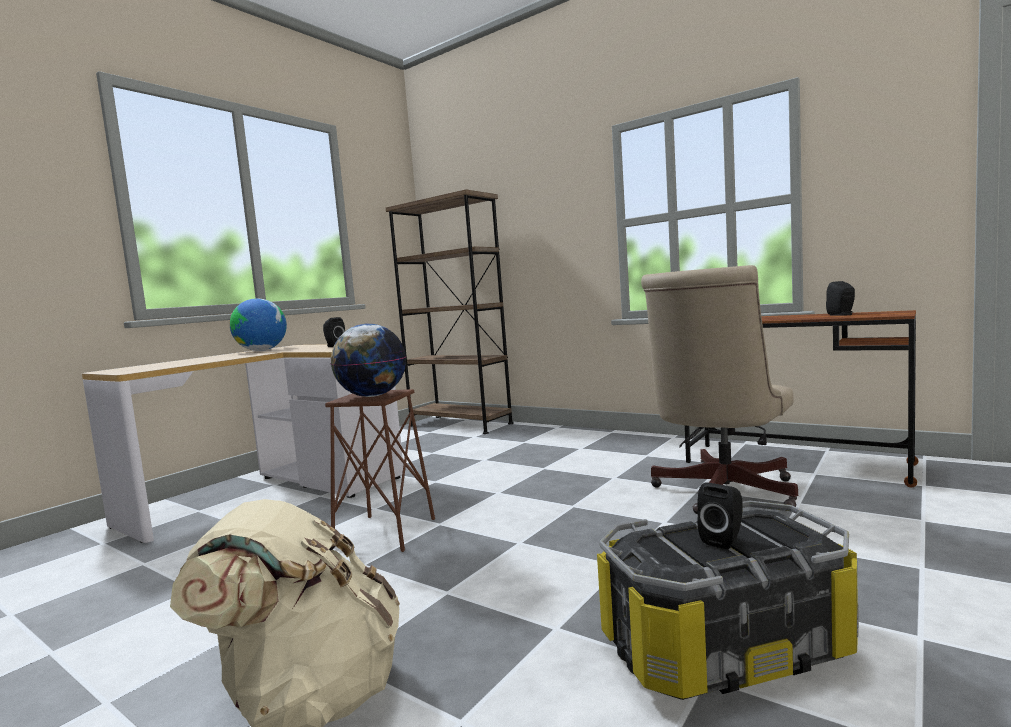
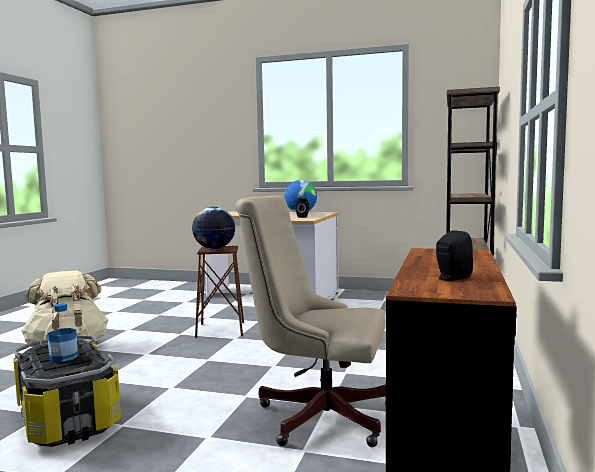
camera: 70 degrees right, 0 degrees up
(723, 540) = (63, 357): black speaker -> bottle

